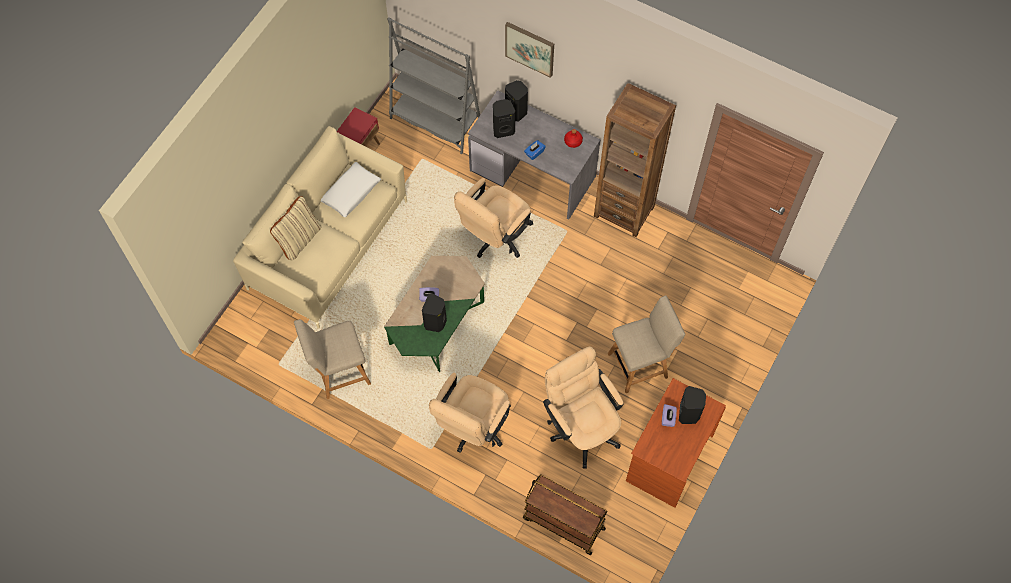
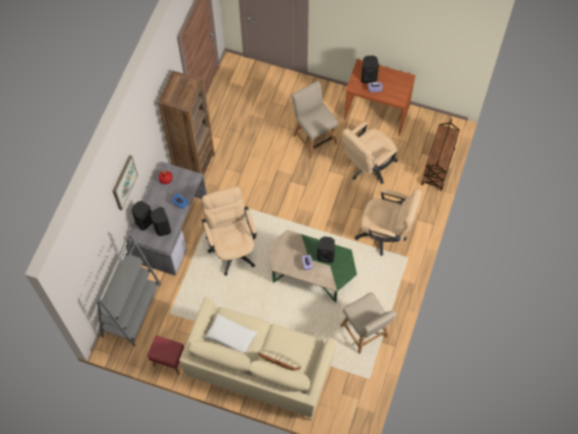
camera: 100 degrees left, 0 degrees up
(495, 238) = (232, 246): beige office chair -> beige office chair turned 135 degrees counterclockwise

